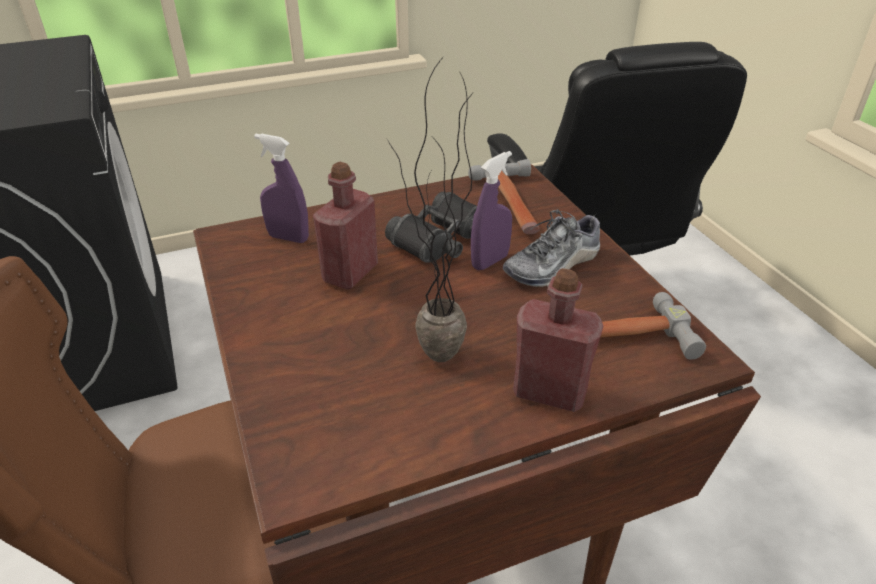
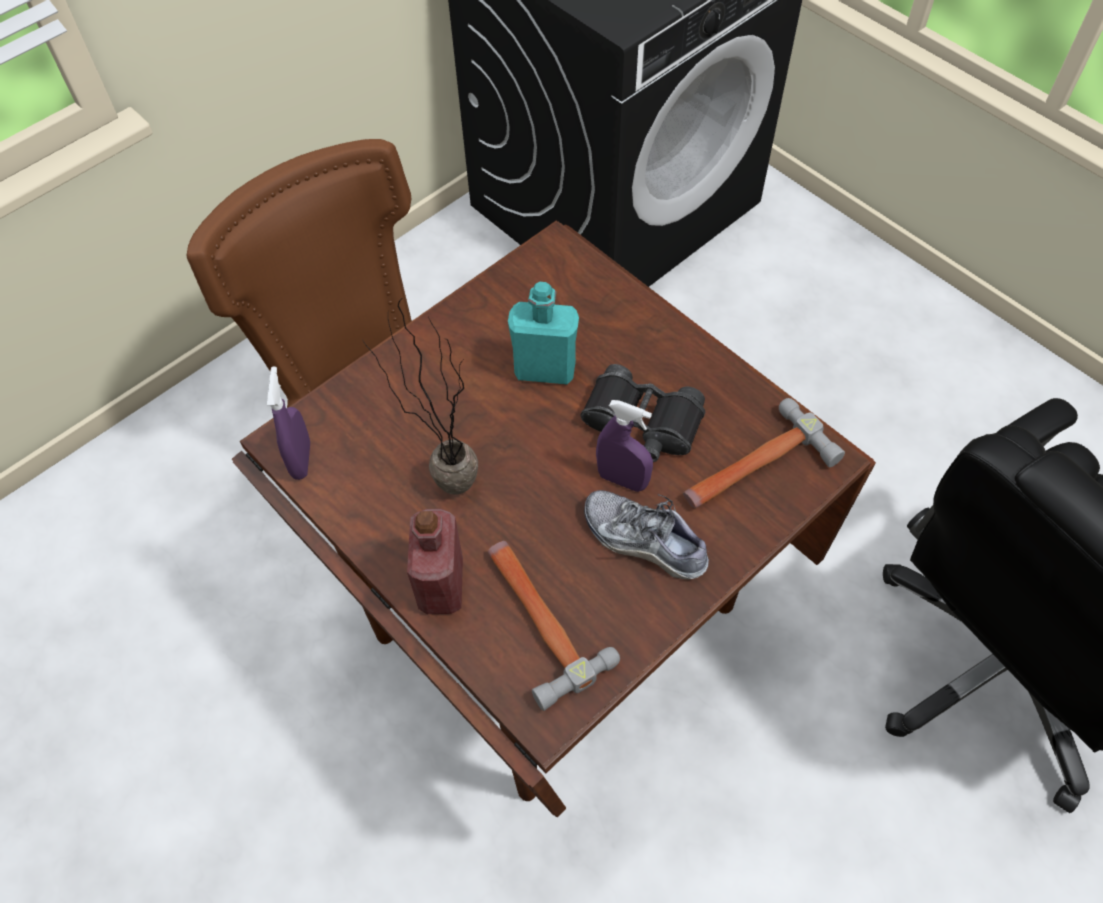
camera: 70 degrees right, 20 degrees up
(288, 238) = (578, 296): purple spray bottle -> purple spray bottle (301, 460)
(350, 273) = (545, 369): red bottle -> turquoise bottle

